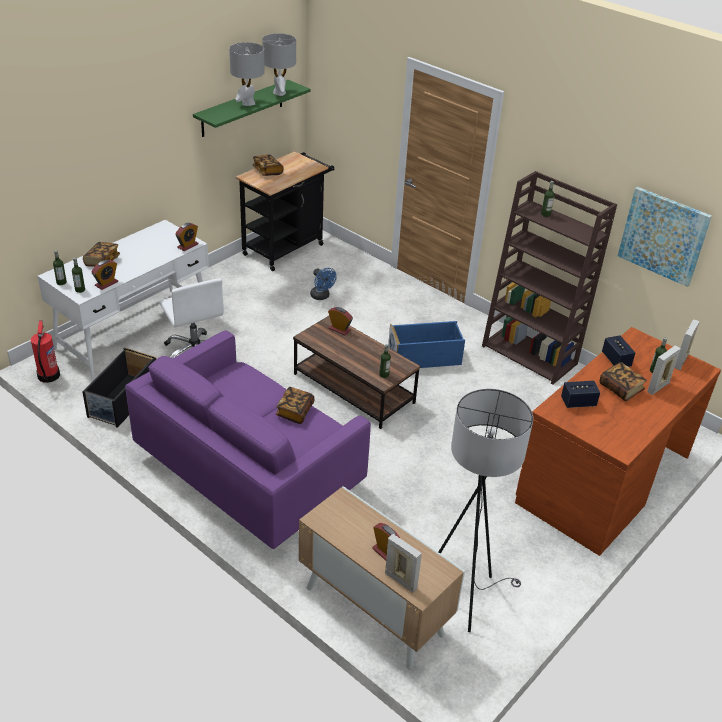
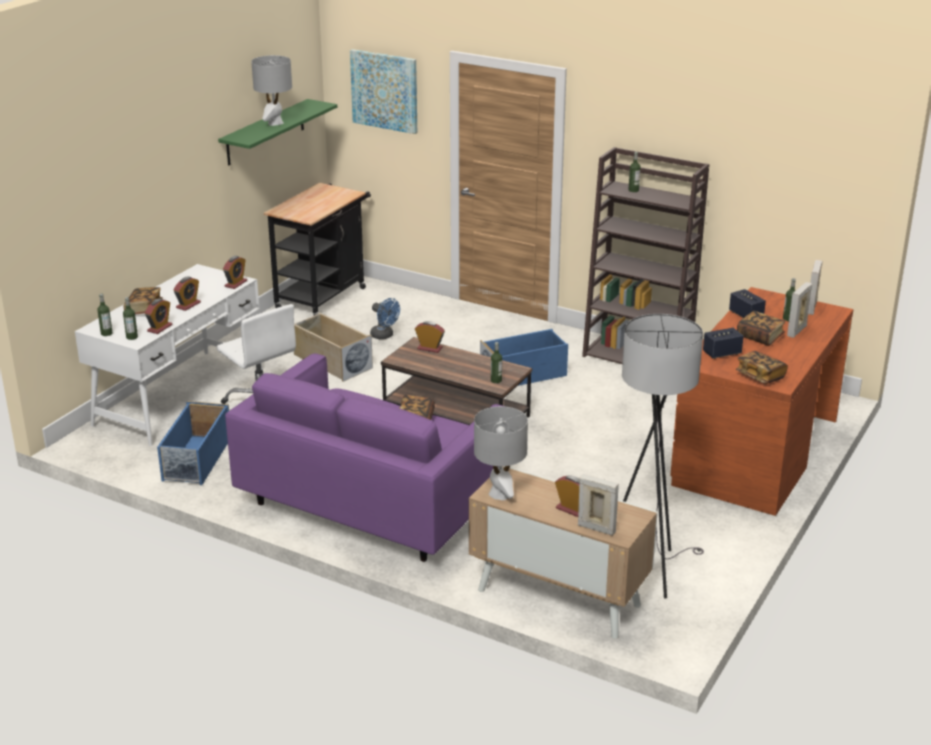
camera: 10 degrees left, 10 degrees down
(48, 376) = (96, 451): fire extinguisher -> none
(123, 400) = (197, 460): black storage box -> blue storage box
(139, 262) = (188, 305): none -> alarm clock
(267, 171) = (298, 204): book -> book (760, 376)
(269, 316) = (331, 361): none -> beige storage box
(279, 93) = (305, 111): grey table lamp -> grey table lamp (499, 494)
(663, 235) = (764, 188): picture -> picture (385, 91)

